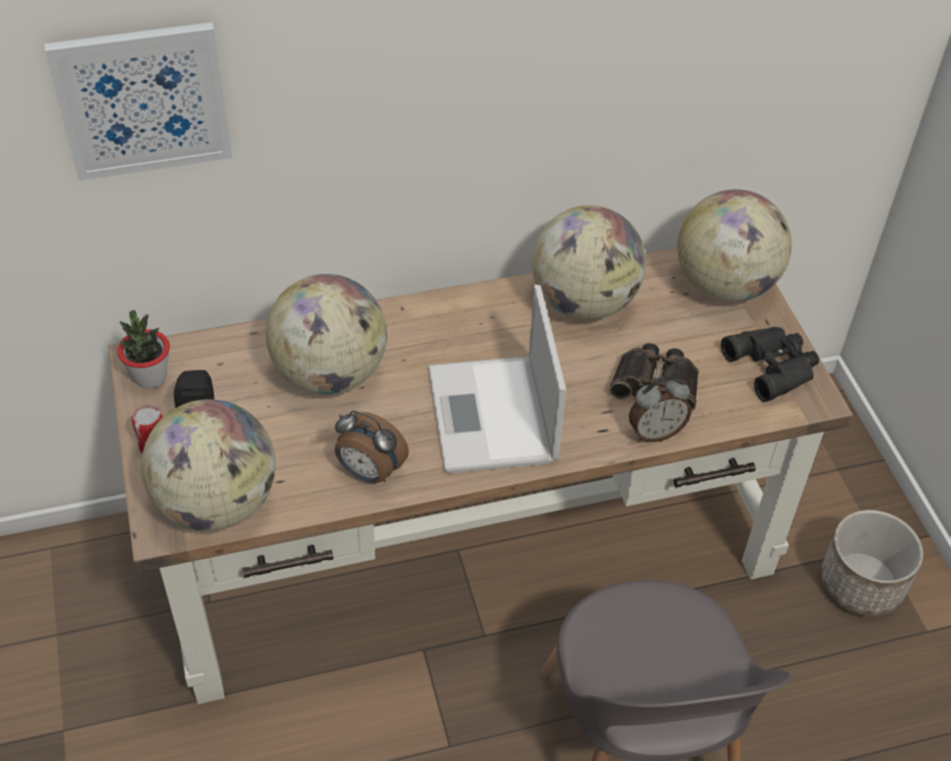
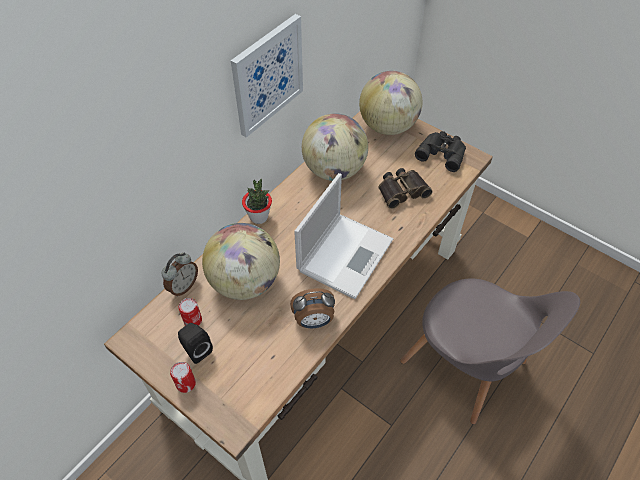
camera: 35 degrees left, 5 degrees up
(142, 100) = (82, 180): picture -> picture (267, 75)
(150, 377) = (146, 346): potted plant -> potted plant (259, 217)
(217, 504) = (251, 392): globe -> none
(226, 381) = (193, 320): none -> can
(493, 417) = (346, 253): laptop -> laptop turned 105 degrees counterclockwise
(655, 432) = (423, 214): alarm clock -> alarm clock (183, 286)
(860, 584) = (489, 233): planter -> none

